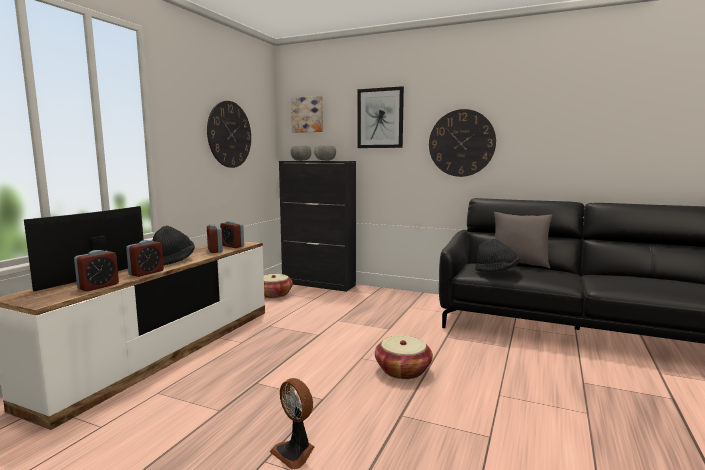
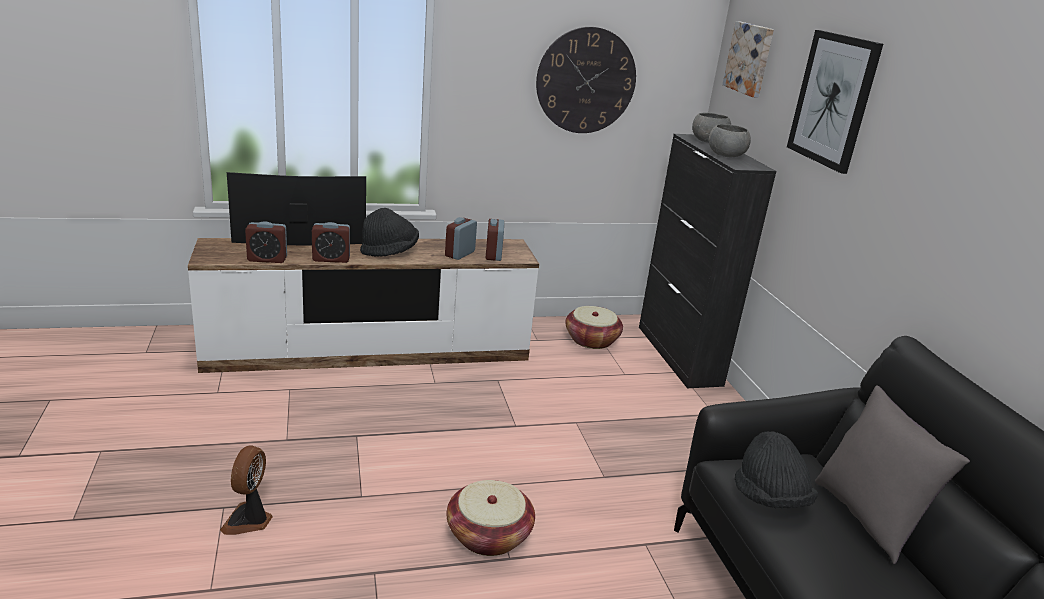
camera: 50 degrees right, 15 degrees up
(461, 143) = (937, 206): wall clock -> none

